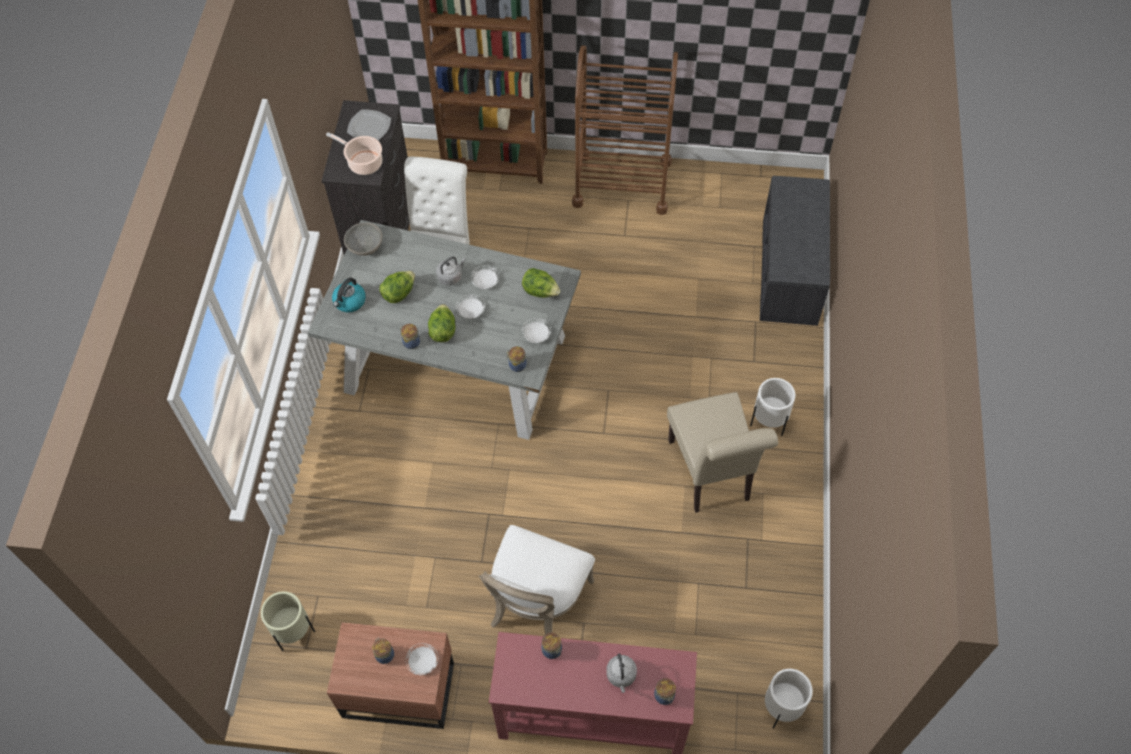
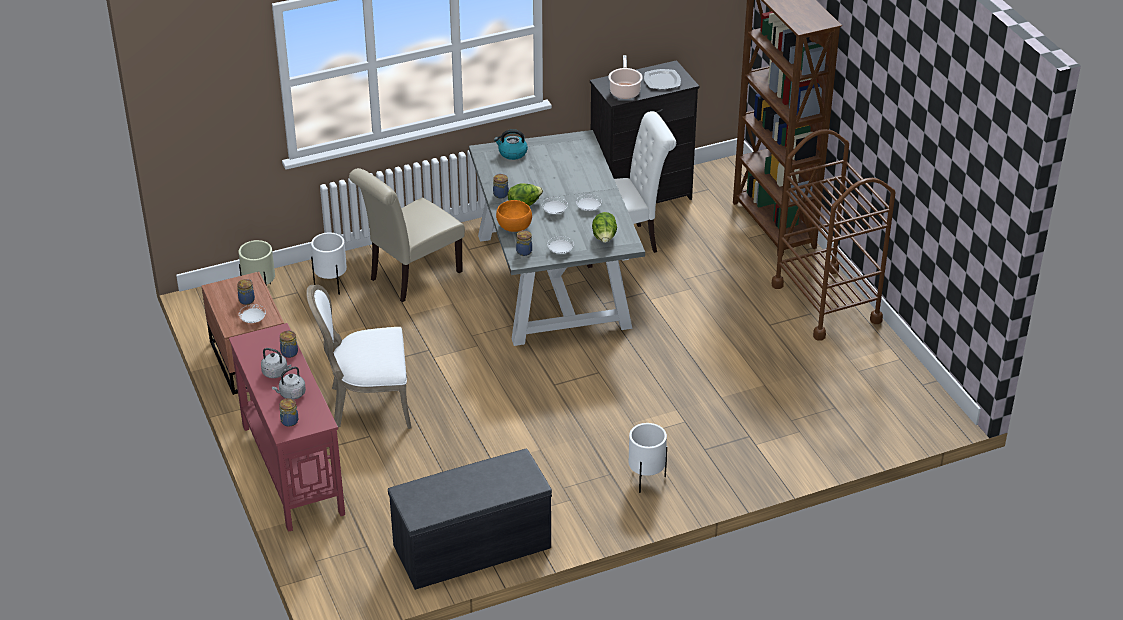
camera: 60 degrees right, 20 degrees down
(364, 246) = (569, 140): grey bowl -> none
(399, 293) = (540, 172): lettuce -> none
(451, 276) = (578, 190): grey kettle -> grey kettle (276, 373)
(472, 355) = (514, 227): none -> orange bowl
(711, 475) = (563, 462): beige chair -> beige chair (411, 277)
(781, 709) = (369, 577): white planter -> white planter (331, 285)
(790, 272) = (826, 441): grey bench -> grey bench (471, 548)

